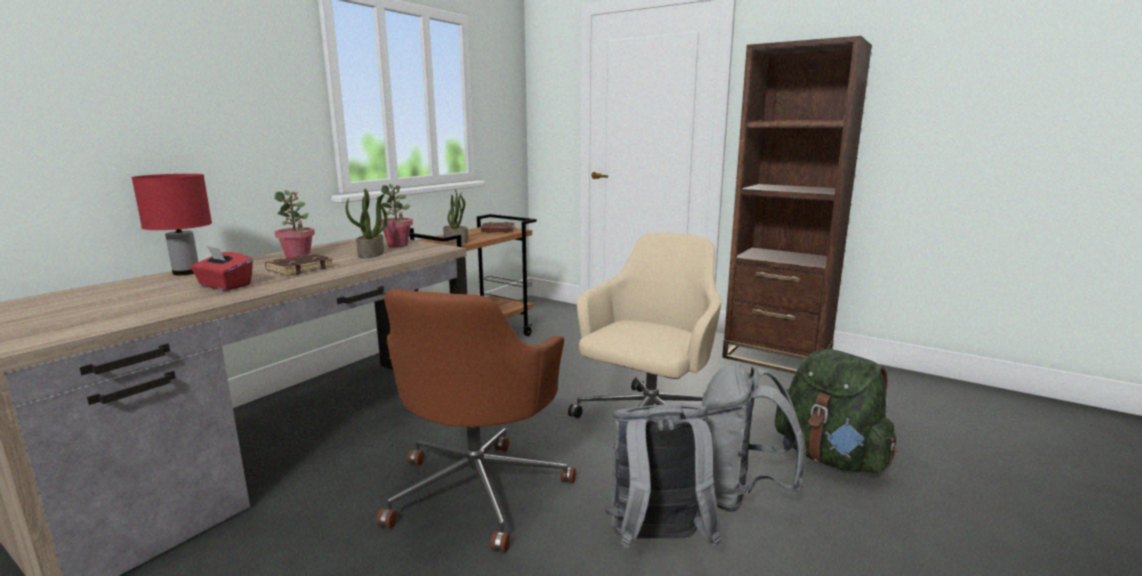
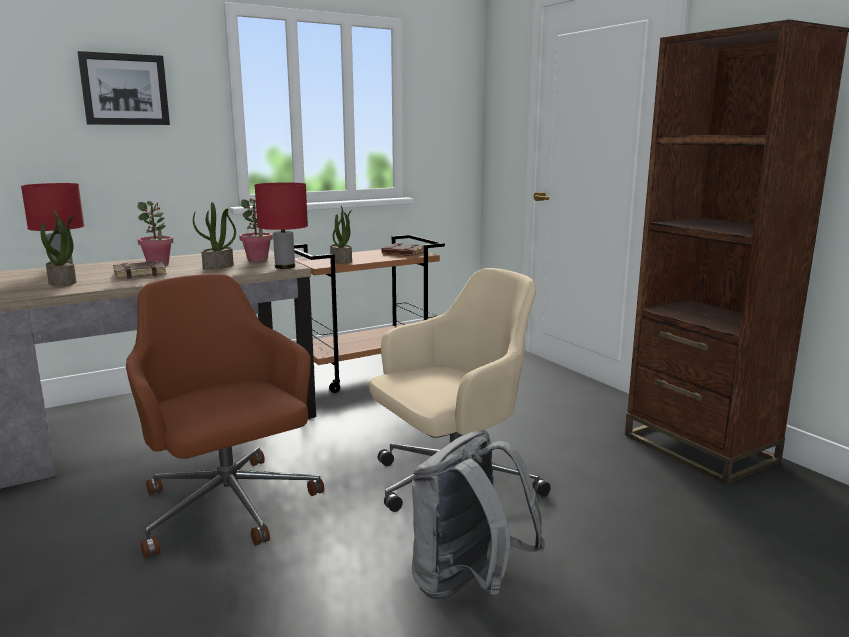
camera: 25 degrees right, 0 degrees up
(222, 69) = (125, 89): none -> picture
(224, 286) = (63, 282): red tissue box -> potted plant
(439, 249) = (284, 267): none -> red table lamp
(479, 488) = (229, 508): brown office chair -> brown office chair turned 105 degrees clockwise
(657, 541) = (330, 603): grey backpack -> none
(830, 457) = (627, 578): green backpack -> none

